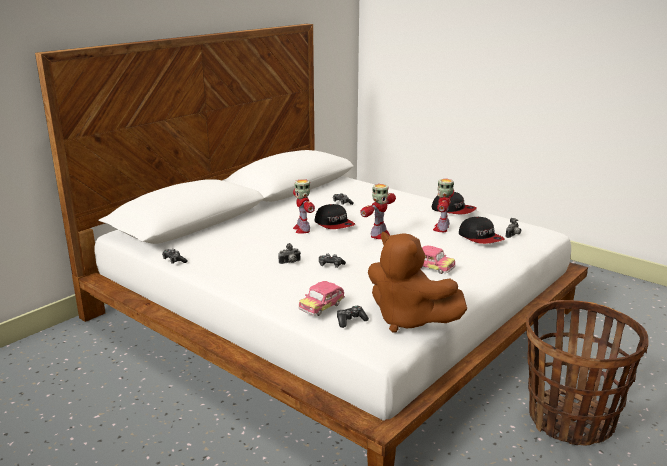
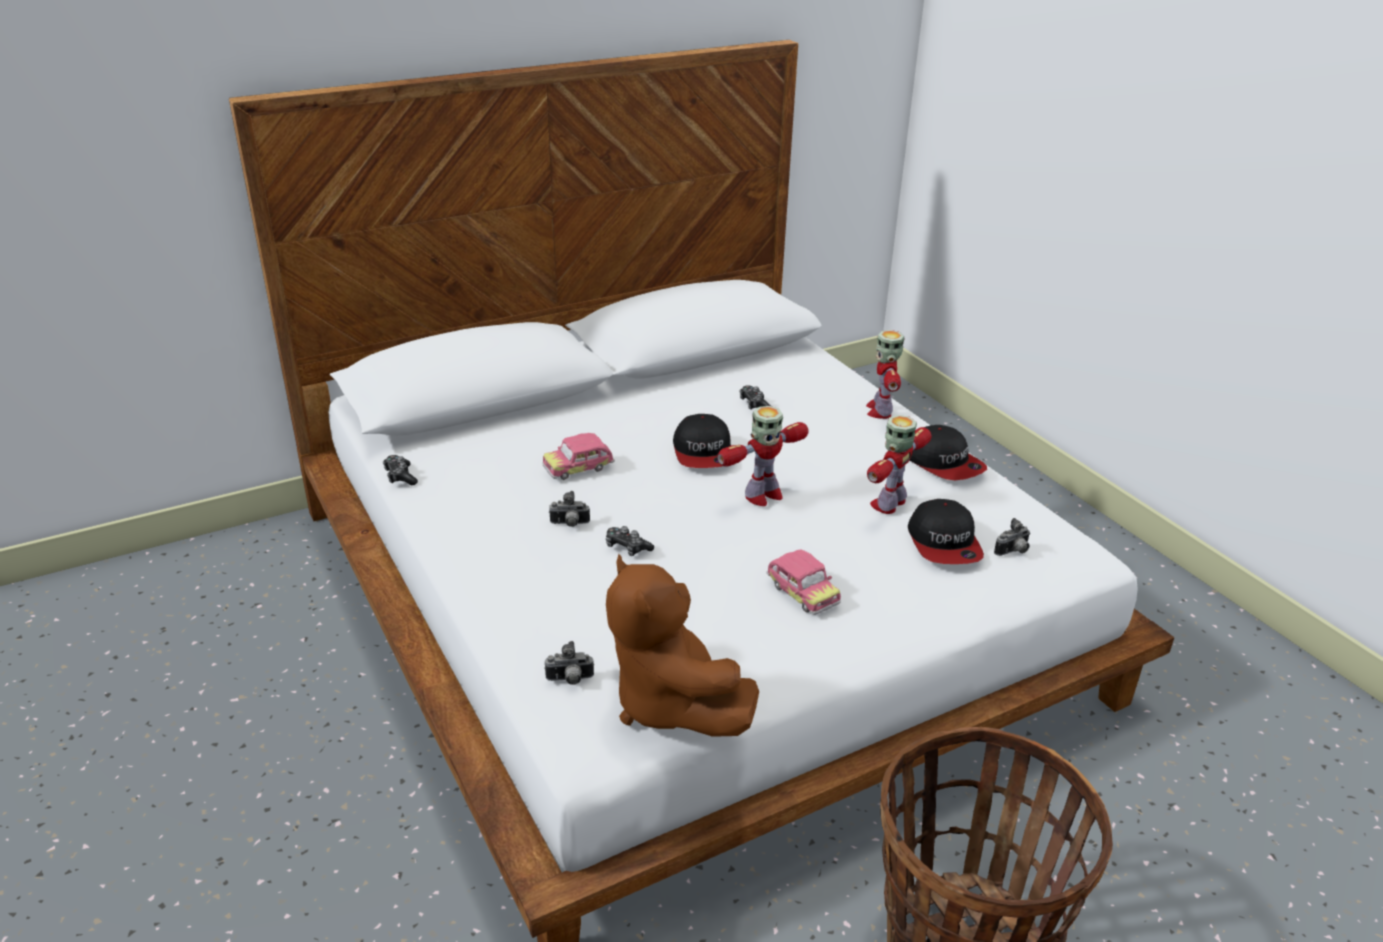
camera: 20 degrees right, 10 degrees up
(302, 229) = (643, 452): toy robot -> toy robot (880, 410)
(322, 307) = (545, 637): toy car -> toy car (578, 468)
(350, 320) = (570, 680): game controller -> camera

